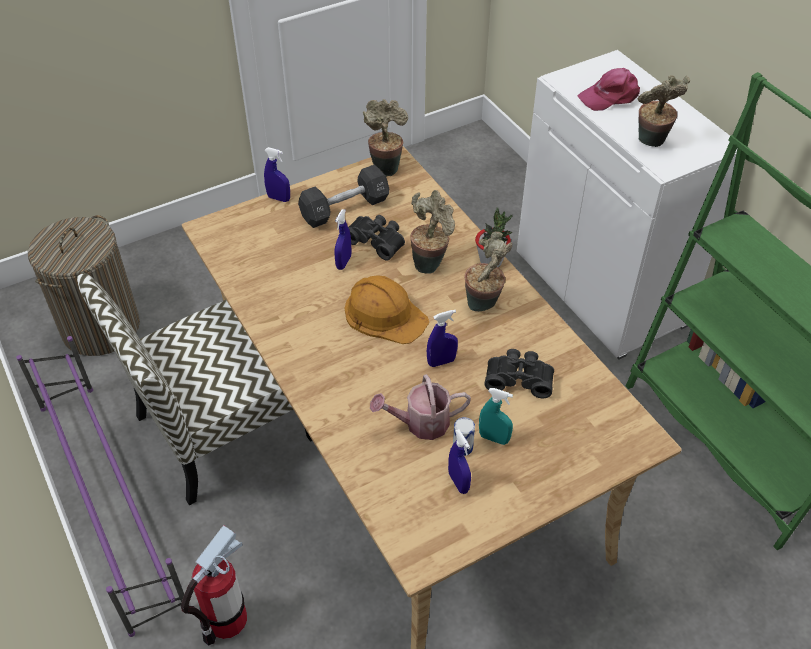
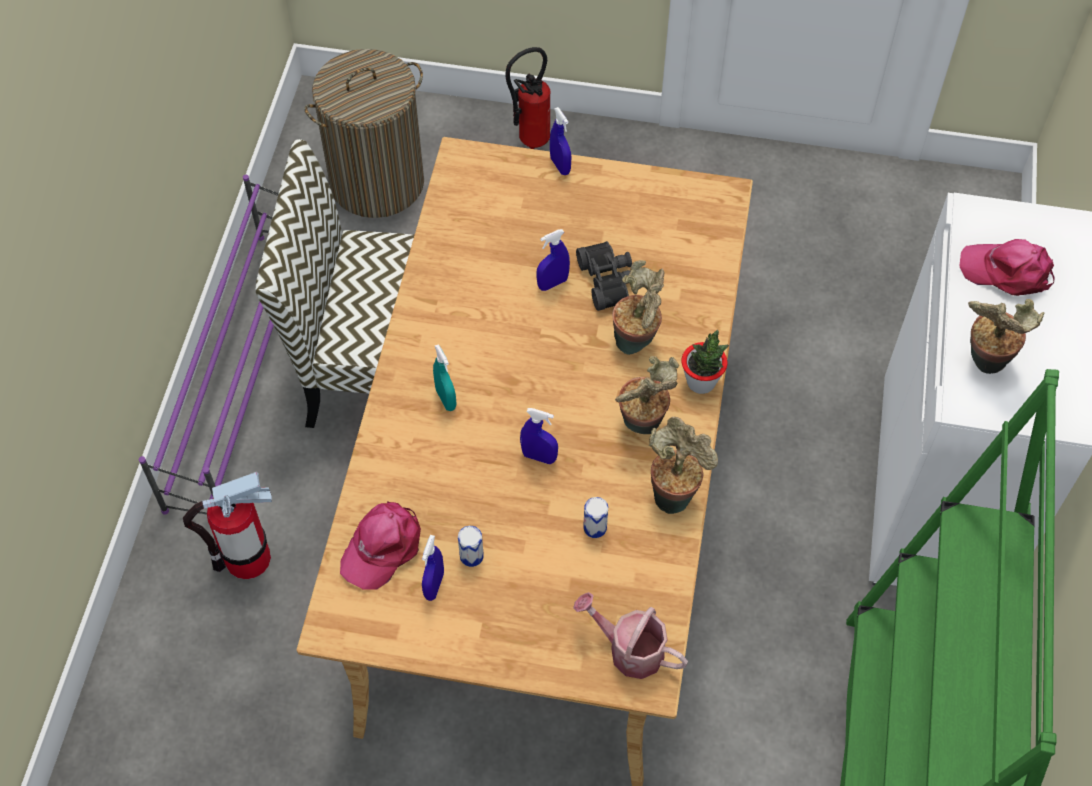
camera: 40 degrees right, 10 degrees up
(185, 249) = (528, 141): none -> fire extinguisher
(345, 208) = (614, 220): black dumbbell -> none
(385, 167) = (705, 195): potted plant -> potted plant (674, 494)
(385, 314) = (536, 368): orange hard hat -> none
(399, 483) = (383, 547): none -> pink cap
(421, 423) = (458, 505): watering can -> watering can (629, 649)
(494, 438) = (508, 569): turquoise spray bottle -> turquoise spray bottle (446, 399)
(519, 378) = (595, 527): black binoculars -> can

